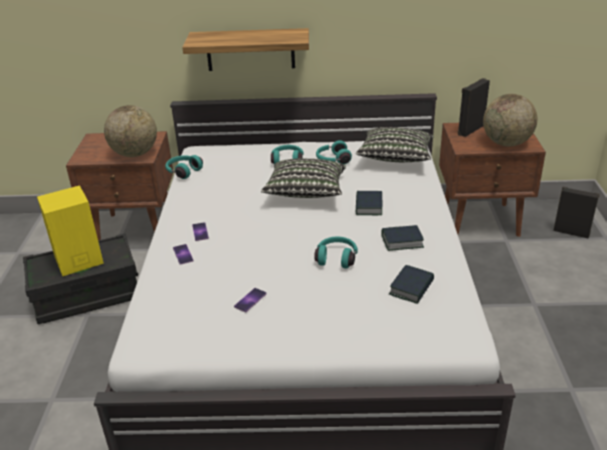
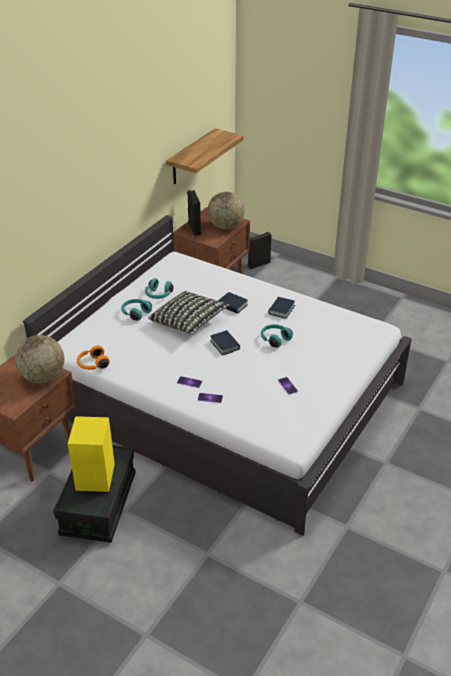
camera: 60 degrees left, 5 degrees up
(183, 172) = (92, 364): turquoise headphones -> orange headphones
(250, 49) = (64, 244): shelf -> shelf (191, 157)
(395, 159) = (187, 271): pillow -> none
(411, 288) = (326, 326): book -> book (225, 345)

